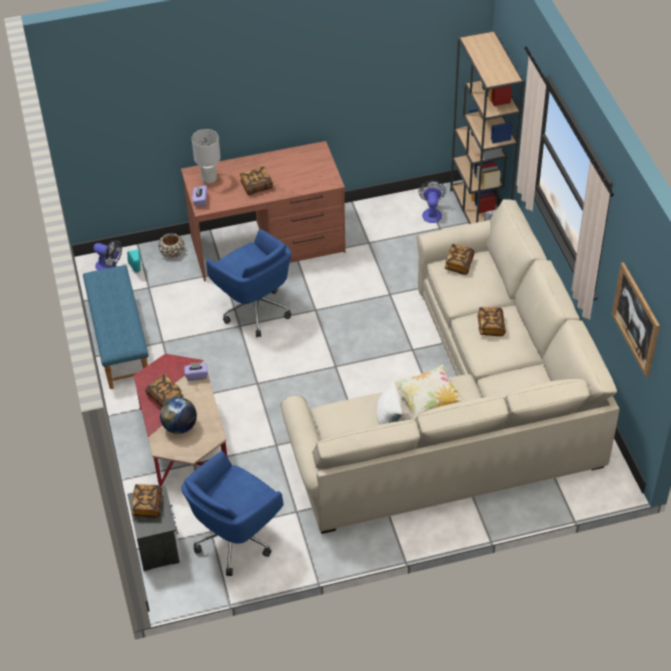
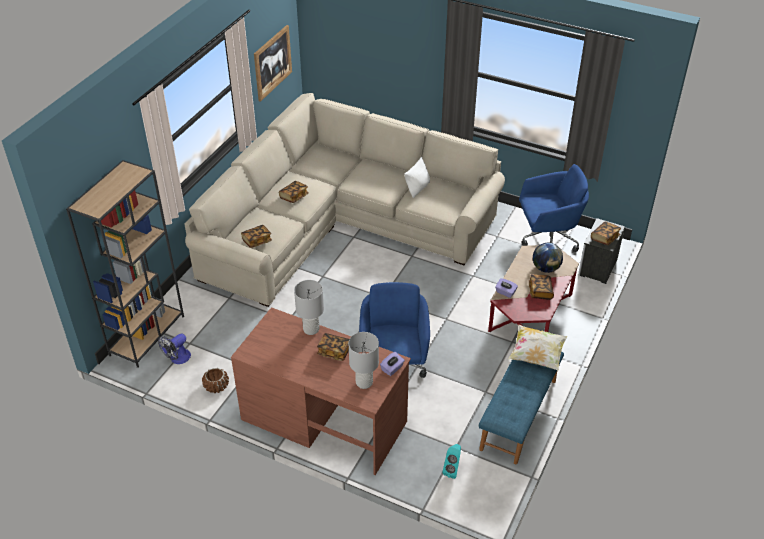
camera: 140 degrees left, 5 degrees down
(109, 267) = (473, 492): fan -> none
(172, 252) = (406, 468): brown planter -> brown planter (216, 386)
(291, 189) = (311, 330): none -> grey table lamp
(429, 401) = (383, 183): pillow -> pillow (536, 356)

